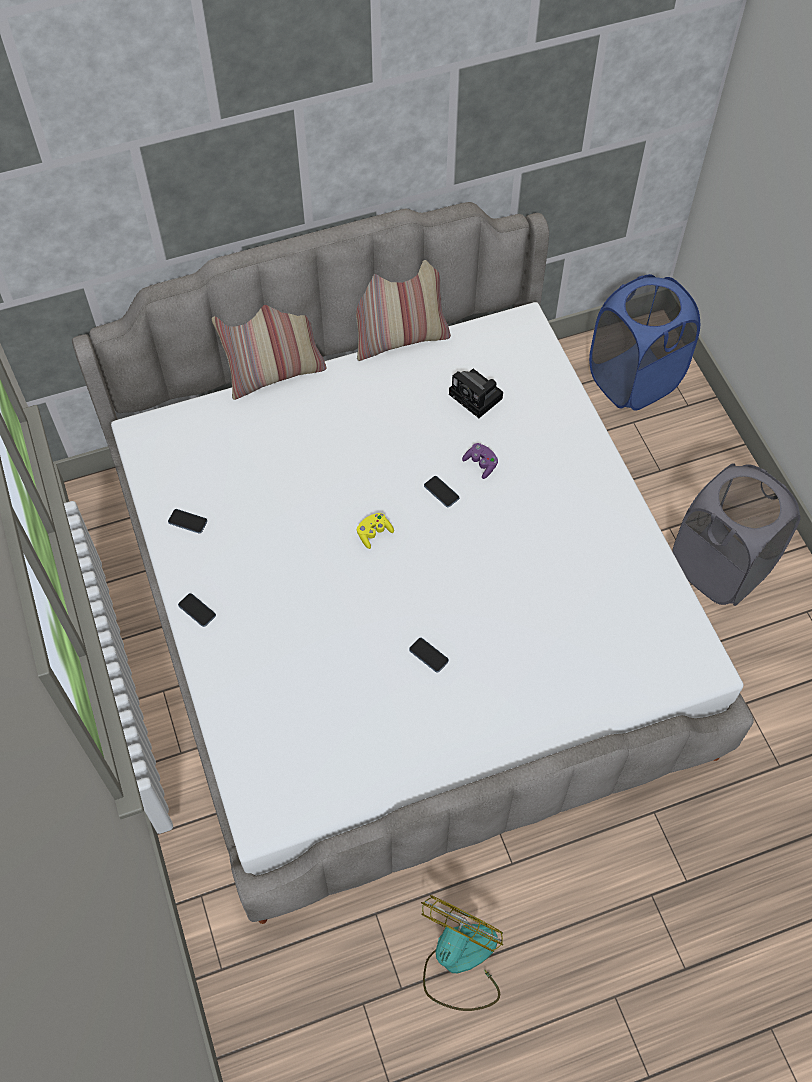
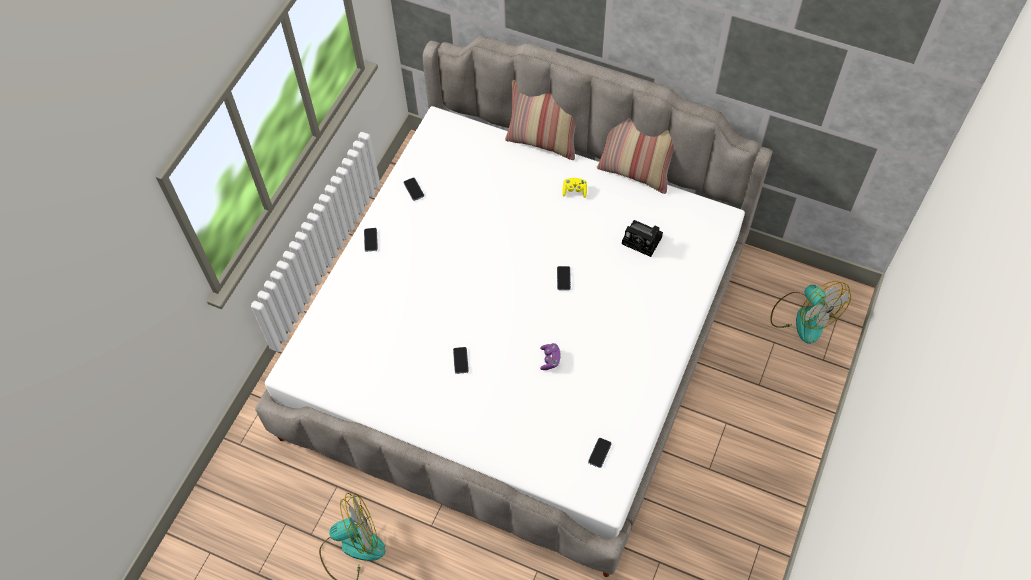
camera: 45 degrees right, 0 degrees up
(374, 533) = (502, 272): yellow game controller -> yellow game controller (574, 191)
(477, 397) = (643, 241): camera -> camera turned 60 degrees counterclockwise
(481, 464) = (603, 280): purple game controller -> purple game controller (550, 359)
(634, 380) = (803, 317): blue laundry basket -> fan
(654, 630) = (599, 453): none -> phone
(720, 567) = (732, 472): grey laundry basket -> none

